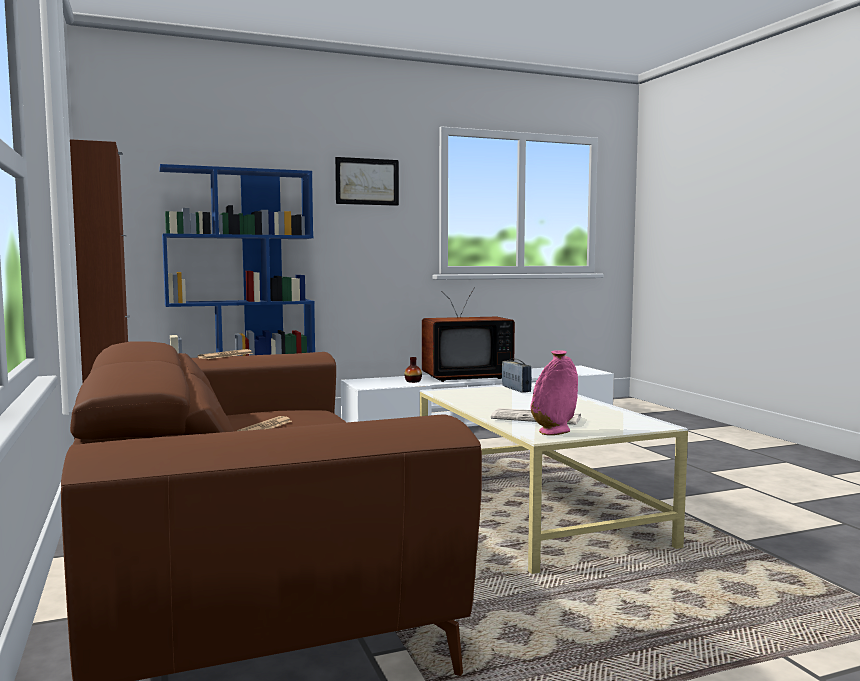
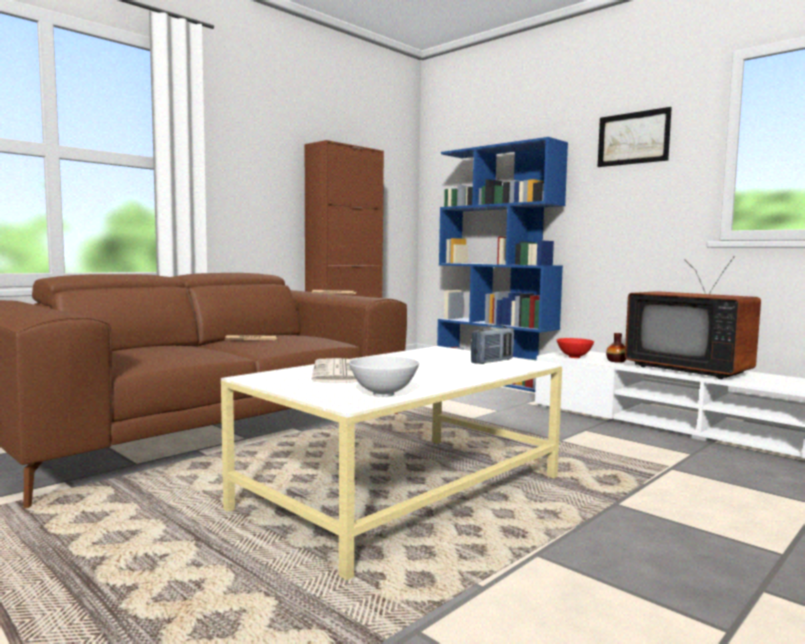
camera: 65 degrees right, 0 degrees up
(381, 385) = (574, 357): none -> red bowl
(554, 432) = (275, 379): pink vase -> none
(628, 417) = (384, 394): none -> white bowl

